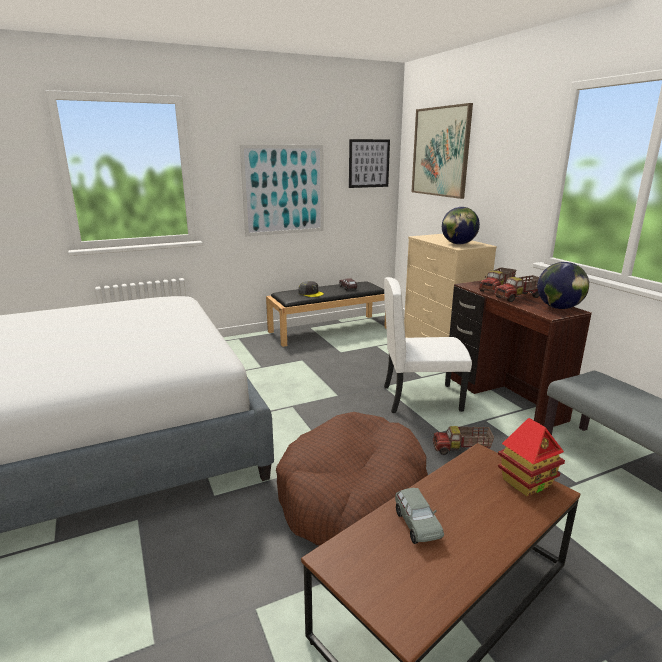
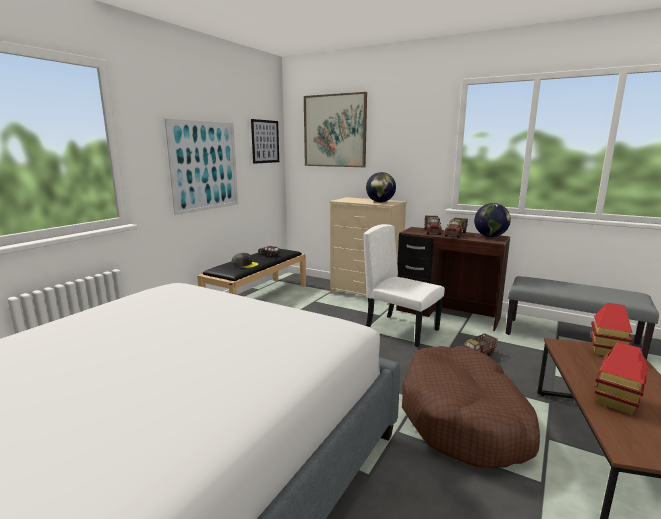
camera: 35 degrees left, 5 degrees down
(417, 524) = (616, 402): grey toy car -> toy house
(421, 398) = (402, 330): white chair -> white chair turned 75 degrees clockwise

